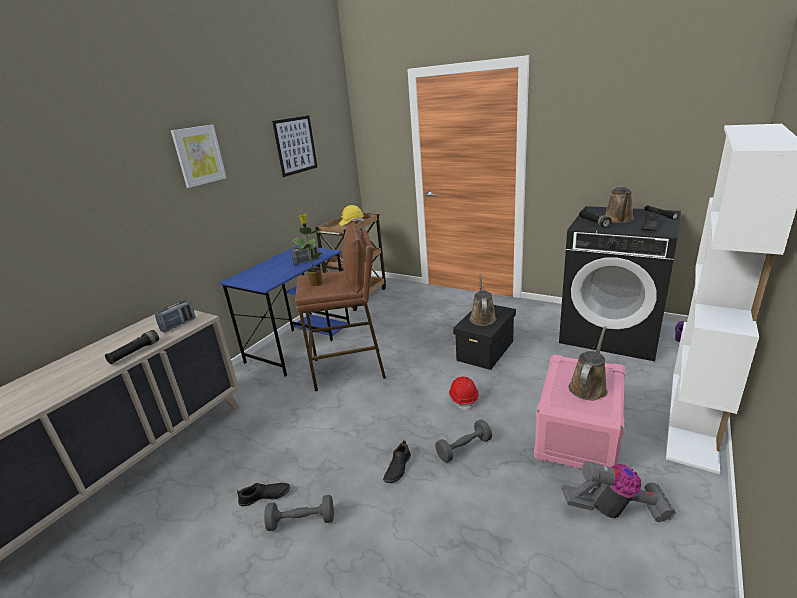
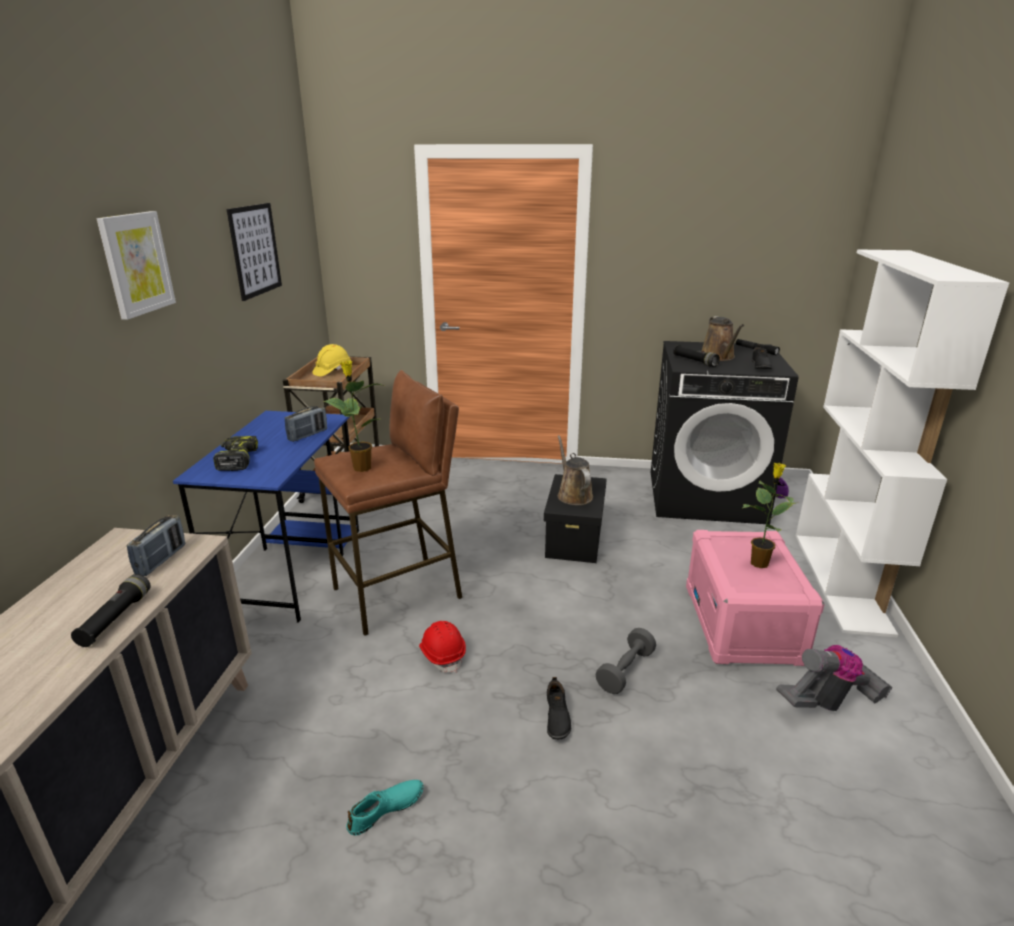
camera: 25 degrees left, 0 degrees up
(258, 273) = (236, 460): none -> power drill
(265, 497) = (386, 810): black shoe -> turquoise shoe
(302, 521) = (467, 828): grey dumbbell -> none
(463, 399) = (585, 607): red hard hat -> red hard hat (442, 654)
(588, 387) = (759, 562): brown watering can -> potted plant

